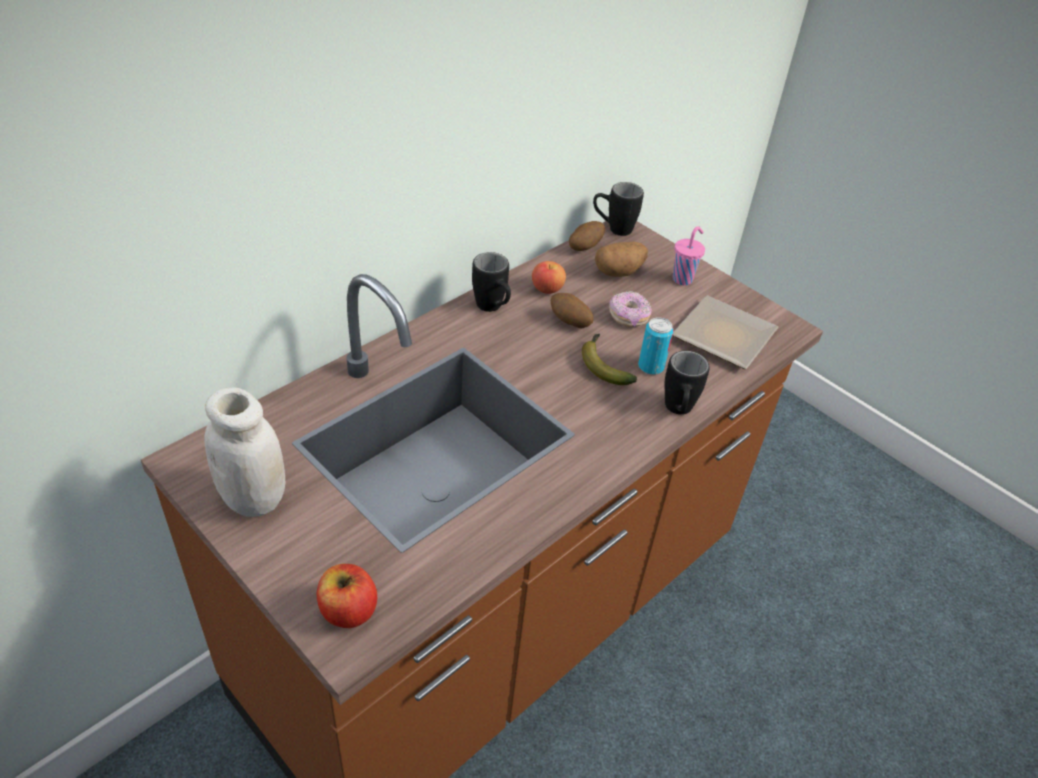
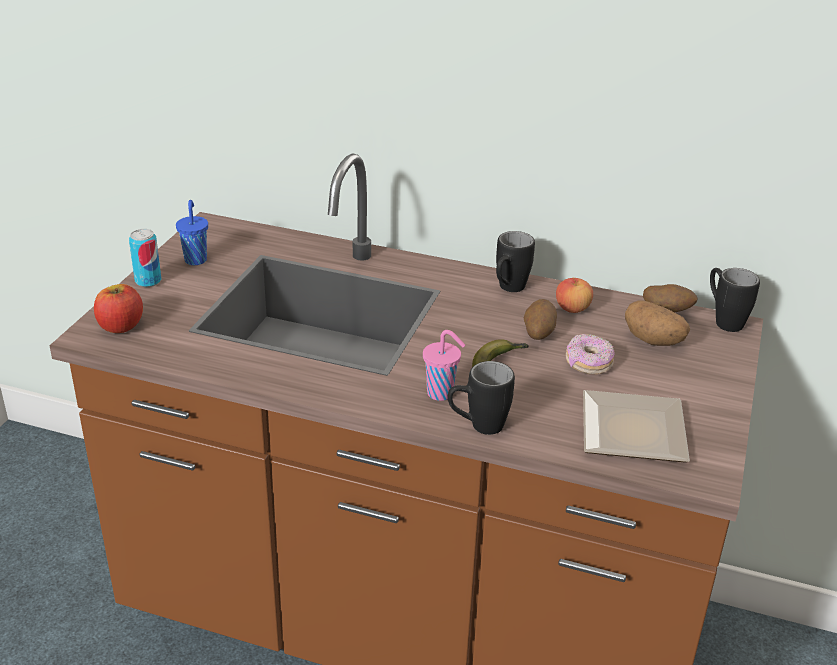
camera: 65 degrees right, 10 degrees down
(254, 498) = (196, 259): white jar -> blue cup
(651, 366) = (527, 395): can -> can (148, 281)
(683, 279) = (698, 383): pink cup -> pink cup (442, 394)

